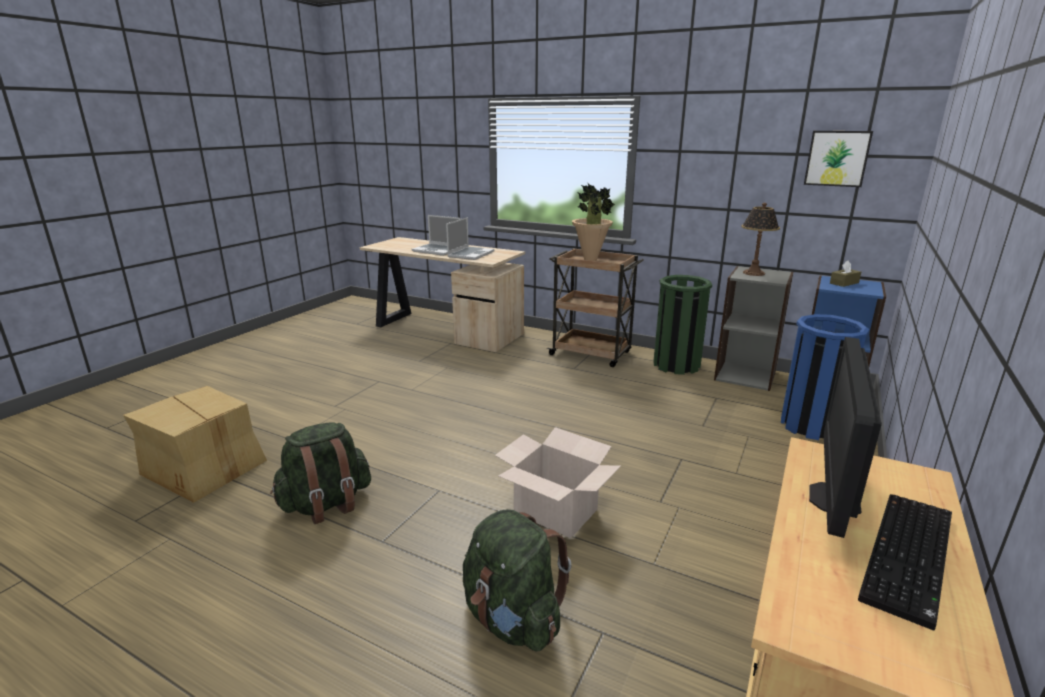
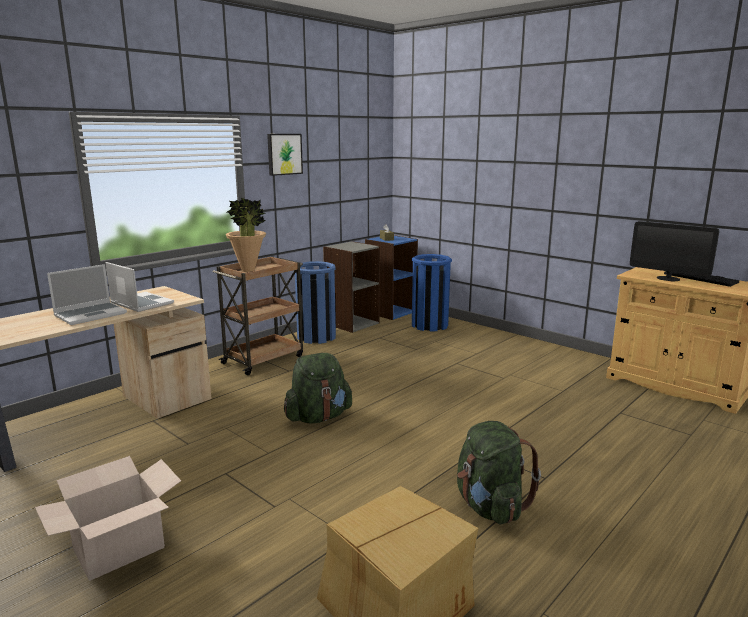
camera: 75 degrees left, 5 degrees down
(512, 619) = (617, 435): green backpack -> green backpack (318, 417)
(556, 511) = (510, 409): cardboard box -> cardboard box (119, 548)
(676, 365) = (316, 337): green trash can -> blue trash can
(753, 273) = (347, 246): table lamp -> none
(837, 158) = (359, 161): picture -> picture (284, 154)

